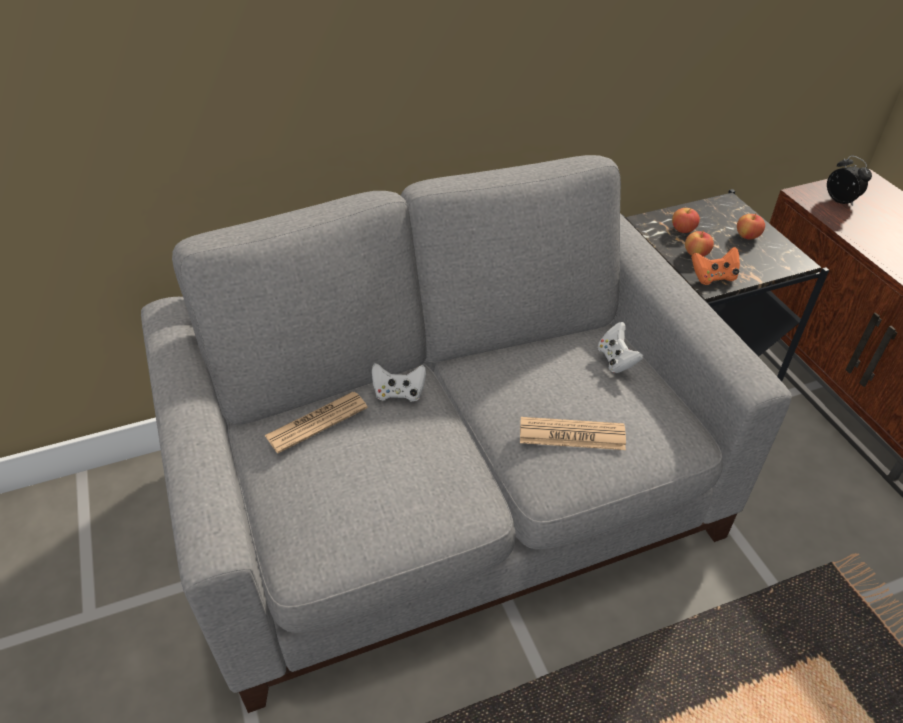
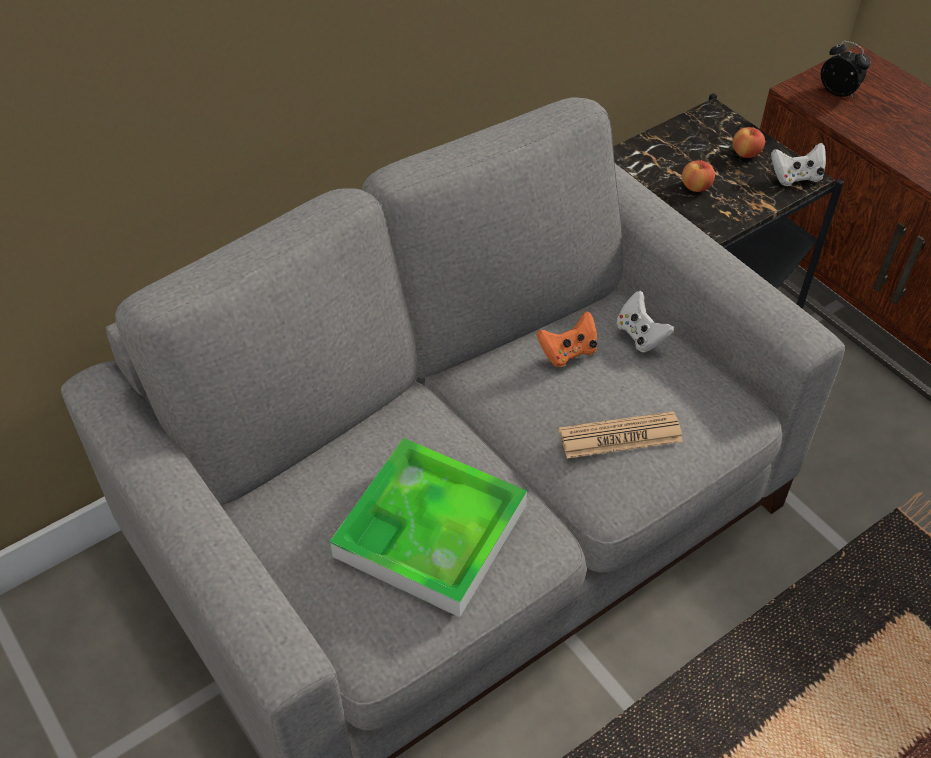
camera: 15 degrees left, 5 degrees up
(317, 422) = (323, 483): newspaper -> none
(385, 476) = (430, 531): none -> tray
(399, 393) = (405, 426): white game controller -> white game controller (796, 177)
(683, 229) = (672, 157): apple -> none
(713, 277) = (723, 214): orange game controller -> orange game controller (568, 352)

